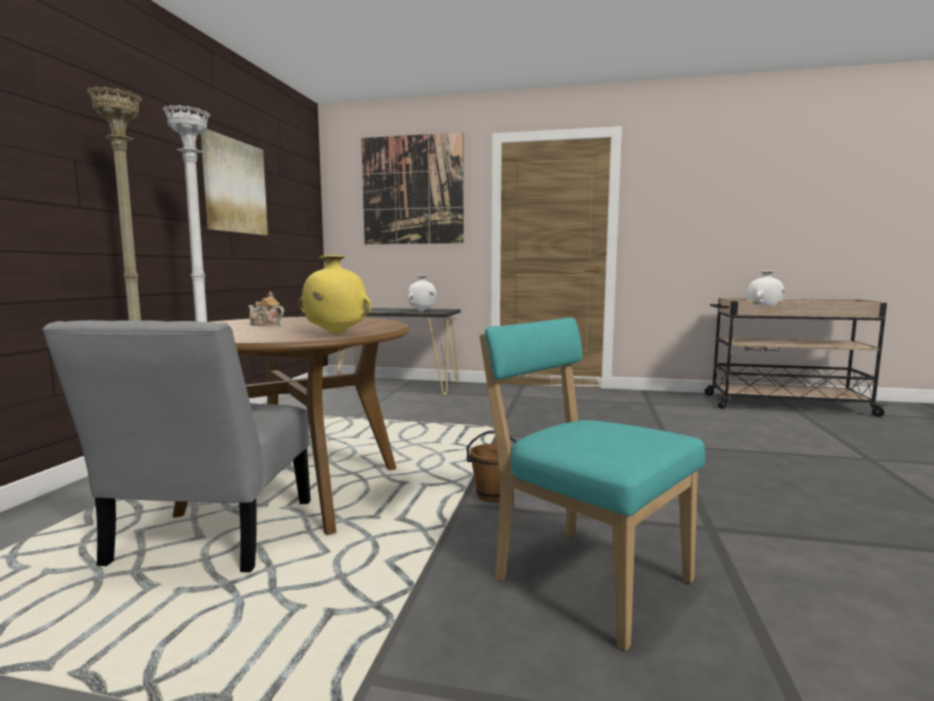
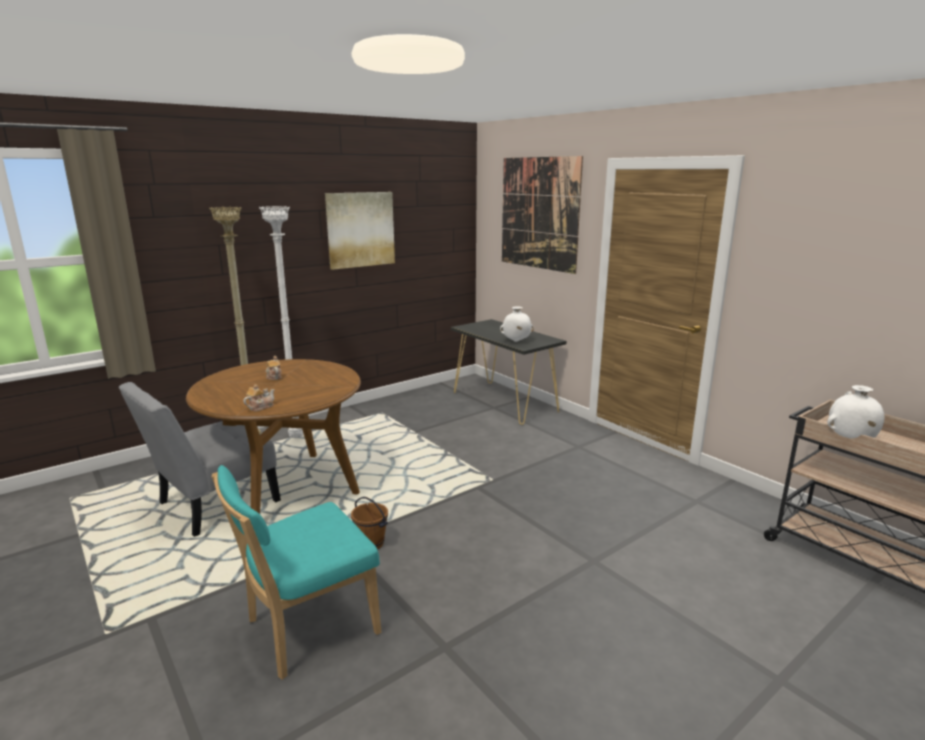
camera: 40 degrees right, 10 degrees up
(335, 334) = (260, 407): yellow vase -> teapot
(584, 577) = (307, 629): turquoise chair -> turquoise chair turned 120 degrees counterclockwise

